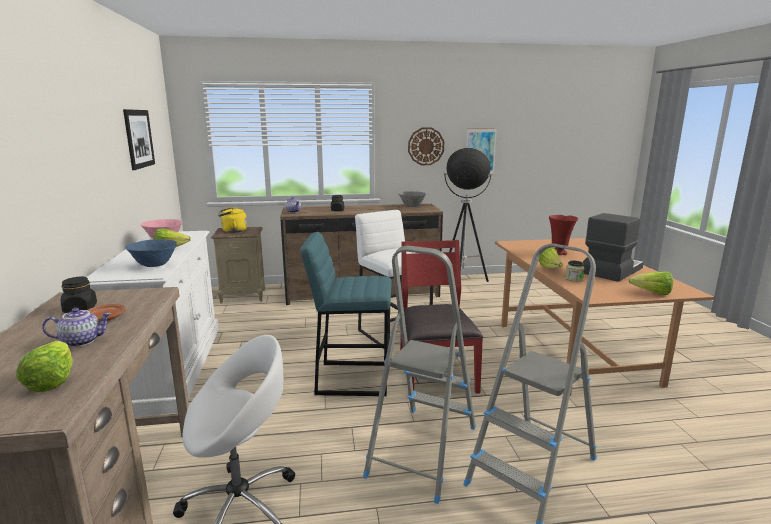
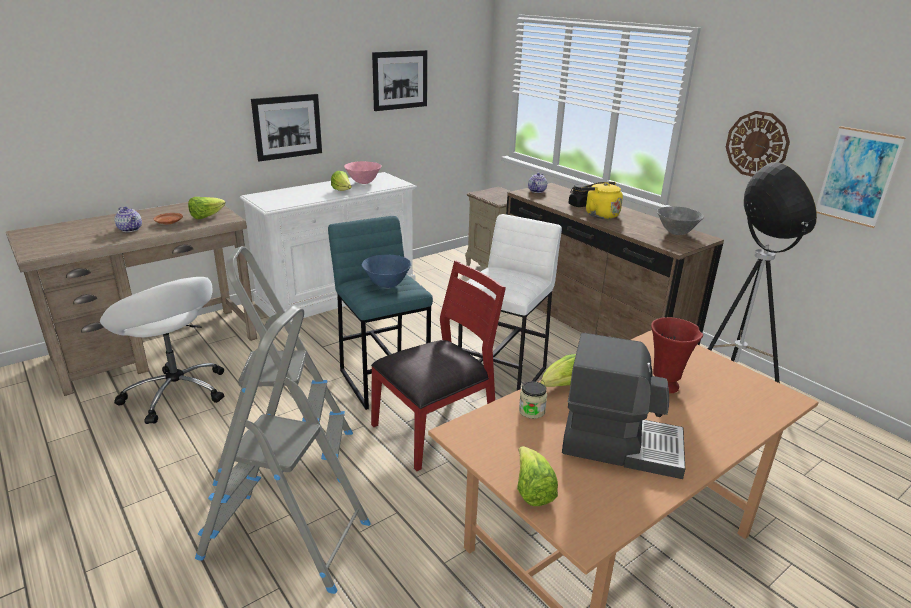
camera: 60 degrees right, 10 degrees up
(52, 381) = (74, 241): lettuce -> lettuce (206, 216)
(80, 309) = (184, 212): black jar -> none
(91, 191) = (287, 127): none -> picture
(154, 266) = (292, 200): blue bowl -> blue bowl (387, 285)
(233, 231) = (495, 194): yellow kettle -> yellow kettle (599, 215)

